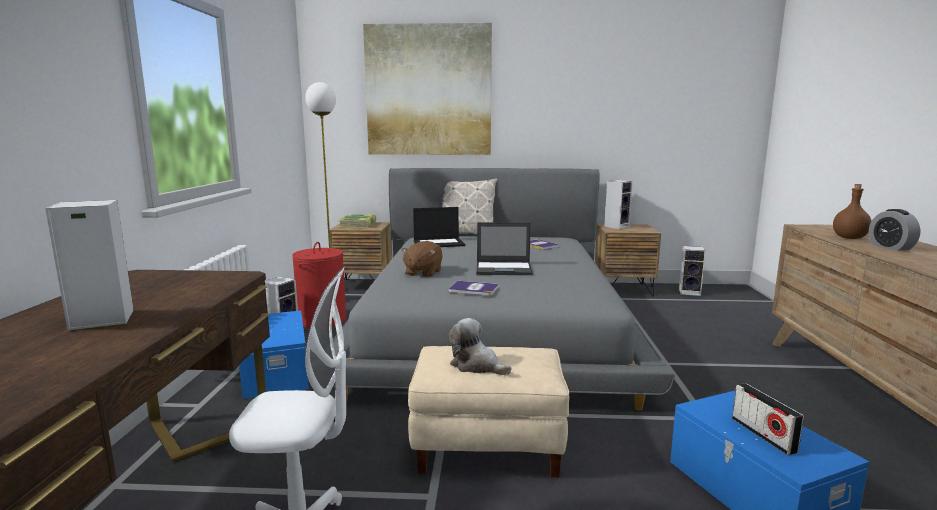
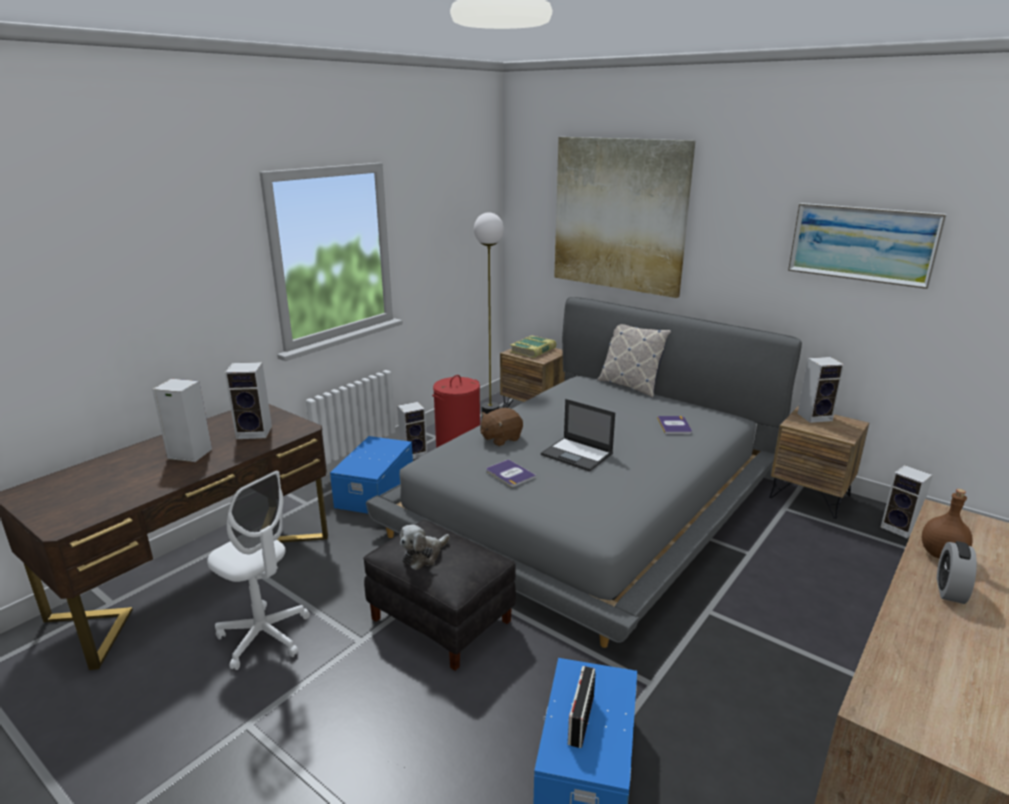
camera: 35 degrees right, 10 degrees up
(177, 288) = (256, 432): none -> speaker
(439, 243) = (576, 396): laptop -> none
(477, 366) = (423, 556): plush toy -> plush toy turned 120 degrees counterclockwise
(489, 444) = (442, 619): beige ottoman -> black ottoman
(625, 93) = (862, 243): none -> picture

